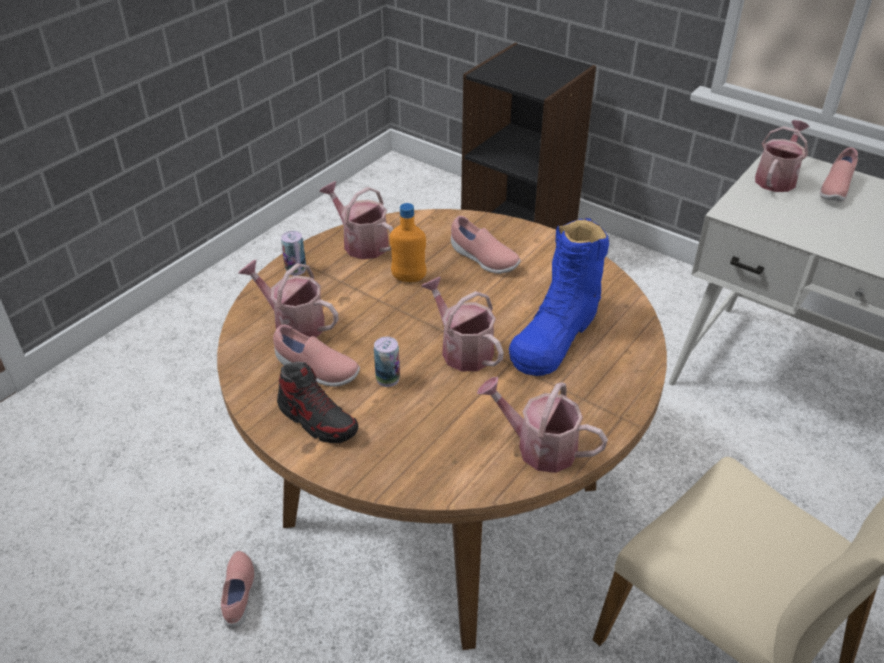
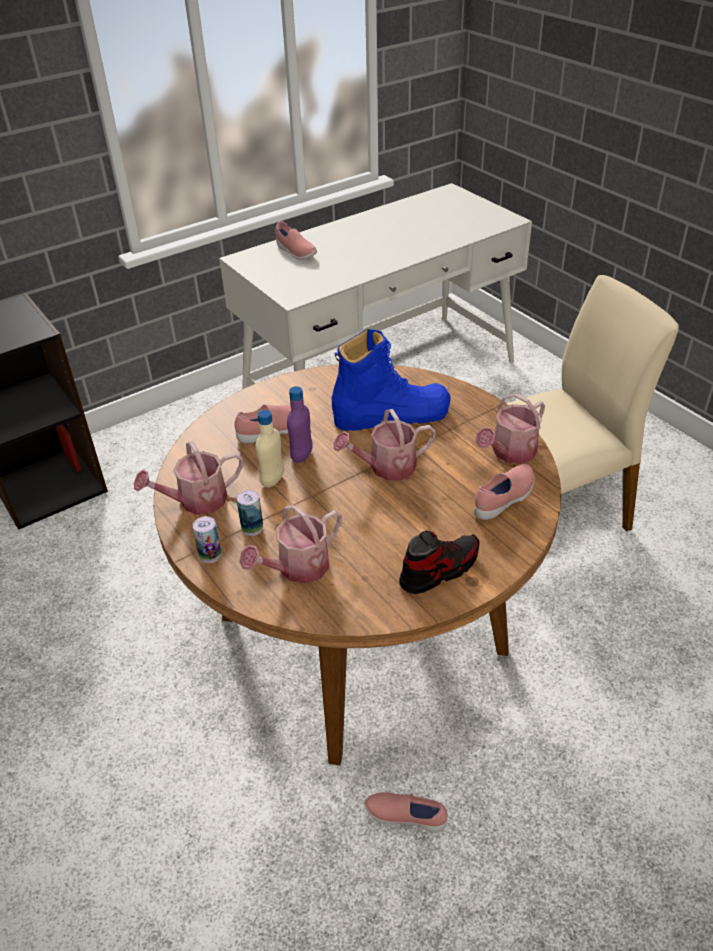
camera: 70 degrees left, 0 degrees up
(316, 370) = (374, 561): pink shoe -> pink shoe (504, 500)
(388, 379) = (404, 518): can -> can (252, 528)
(409, 278) = (273, 480): orange bottle -> beige bottle
(454, 287) = (302, 455): none -> purple bottle
(556, 334) = (391, 415): blue boot -> blue boot turned 60 degrees counterclockwise
(777, 178) = (265, 268): watering can -> none

